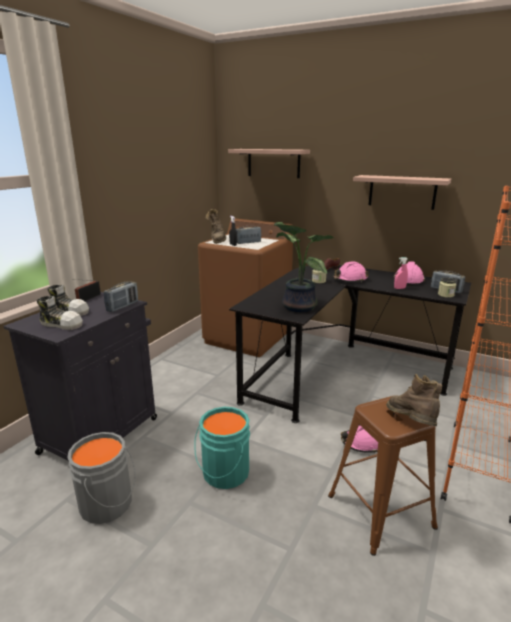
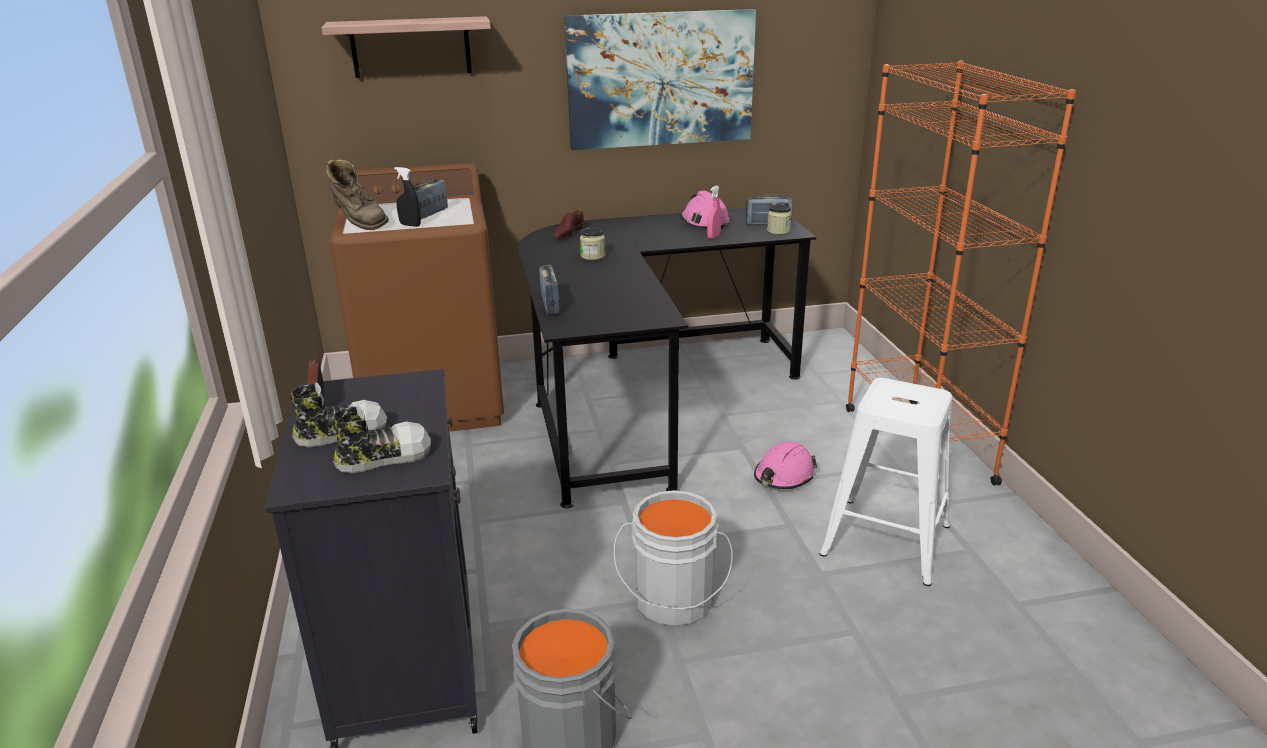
camera: 40 degrees left, 5 degrees up
(122, 306) = (422, 390): radio -> radio (550, 305)
(223, 473) = (673, 602): turquoise bucket -> grey bucket
(297, 307) = (635, 304): potted plant -> none
(349, 279) = (630, 241): pink hard hat -> none
(379, 510) = (884, 540): brown stool -> white stool
(402, 192) = (660, 79): shelf -> picture
(411, 424) = (933, 402): brown boot -> none

